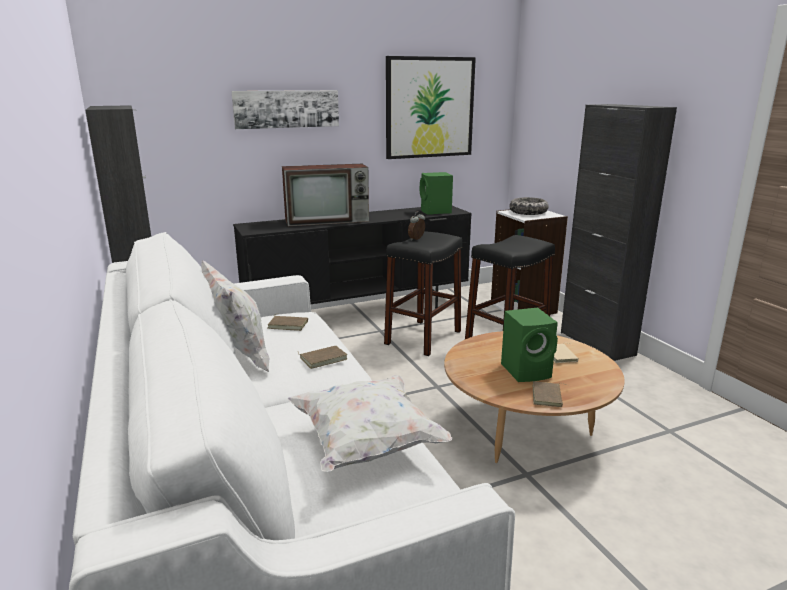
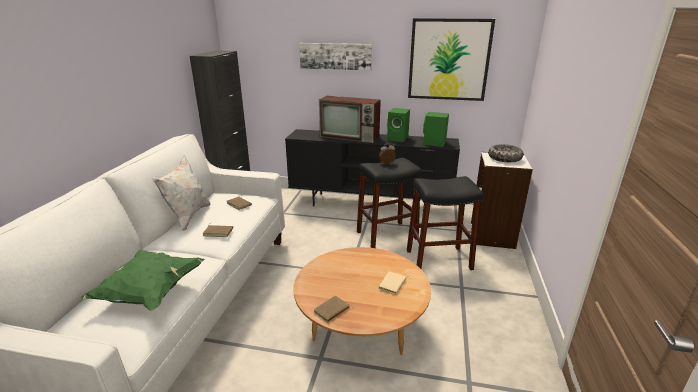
camera: 35 degrees right, 5 degrees up
(367, 444) = (150, 292): white pillow -> green pillow
(527, 371) = (350, 286): green speaker -> green speaker (398, 138)
(597, 343) = (513, 286): black cabinet -> none

